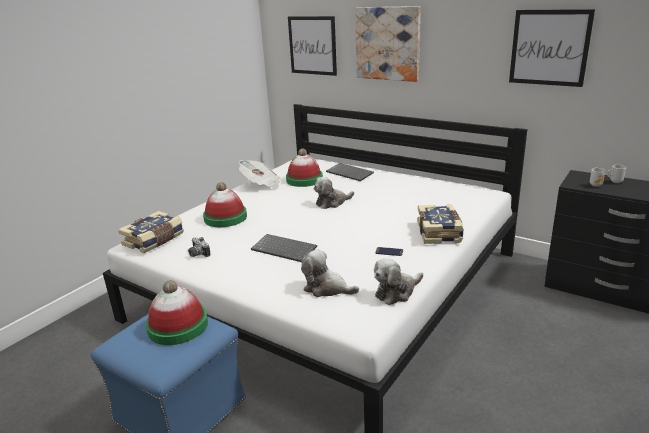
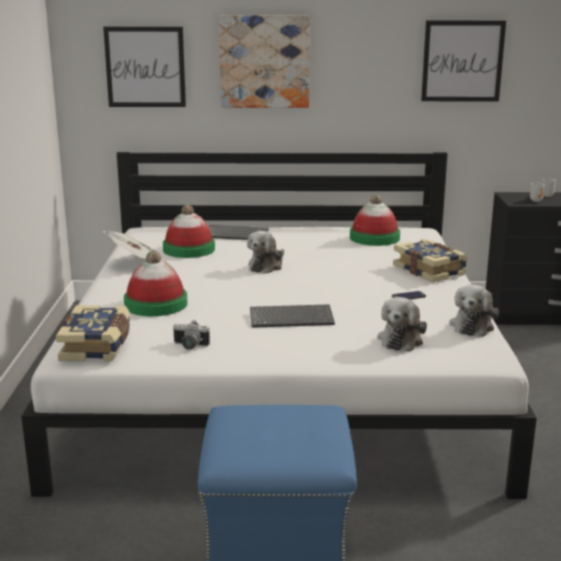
camera: 35 degrees left, 5 degrees down
(178, 326) = (281, 419): hat -> hat (374, 238)
(327, 288) = (401, 339): plush toy -> plush toy turned 60 degrees counterclockwise

